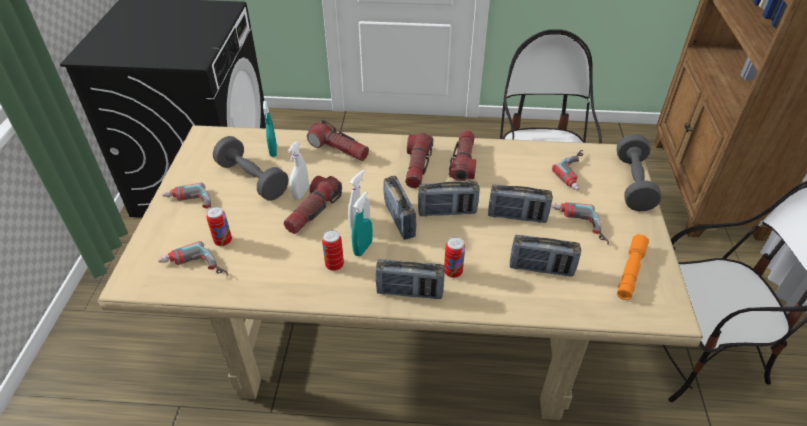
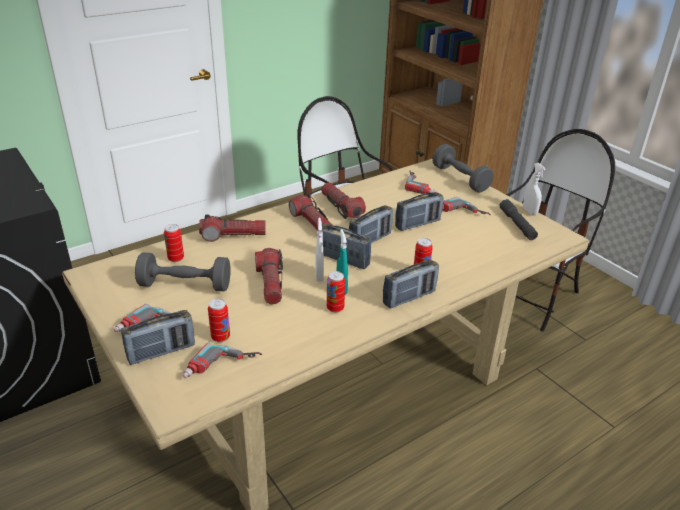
camera: 40 degrees left, 10 degrees down
(273, 151) = (176, 258): turquoise spray bottle -> can
(301, 193) = (243, 276): white spray bottle -> white spray bottle (529, 211)
(541, 268) = (469, 246): radio -> radio (161, 352)
(630, 271) = (517, 224): orange flashlight -> grey flashlight

